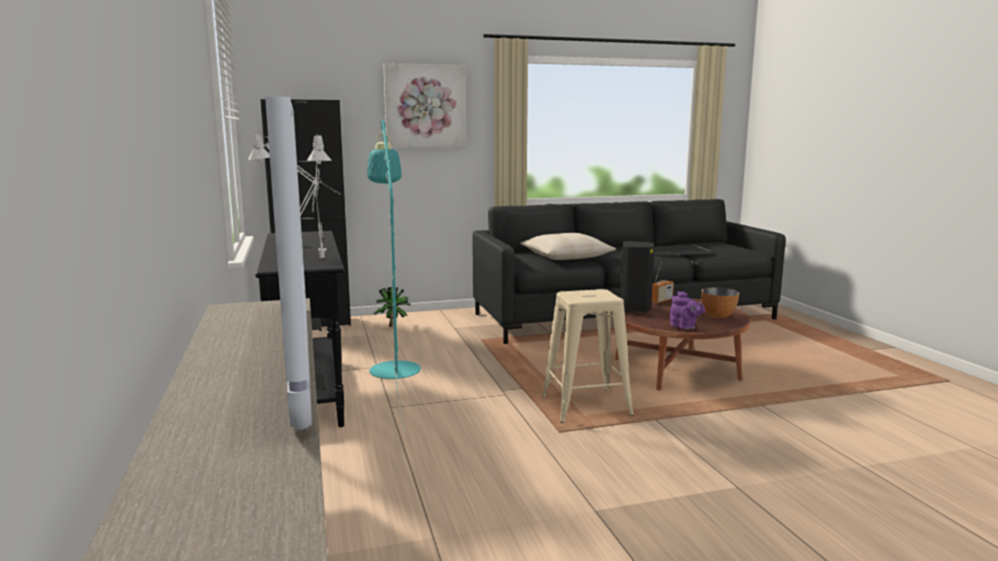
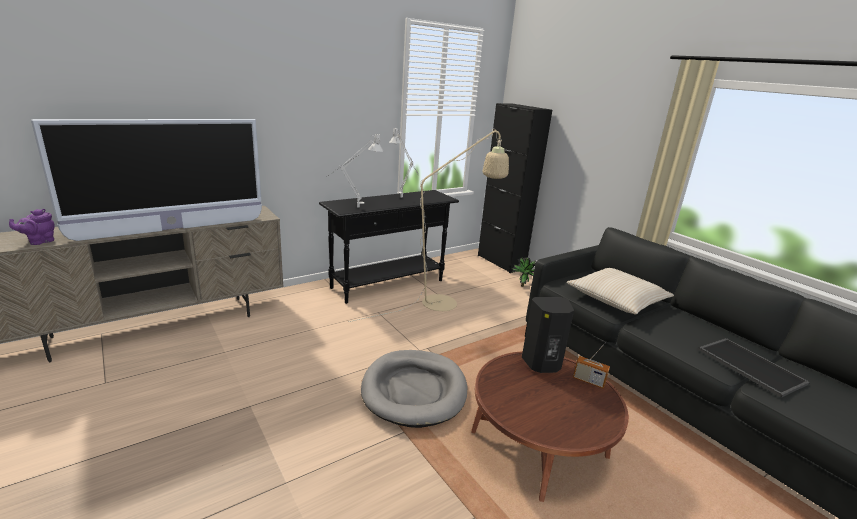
camera: 70 degrees right, 10 degrees up
(394, 365) = (447, 300): turquoise floor lamp -> beige floor lamp
(425, 106) = (612, 122): picture -> none
(586, 406) = (414, 390): beige stool -> grey dog bed
(684, 327) = (496, 396): purple teapot -> purple teapot (39, 241)
(718, 316) = (566, 424): bowl -> none

